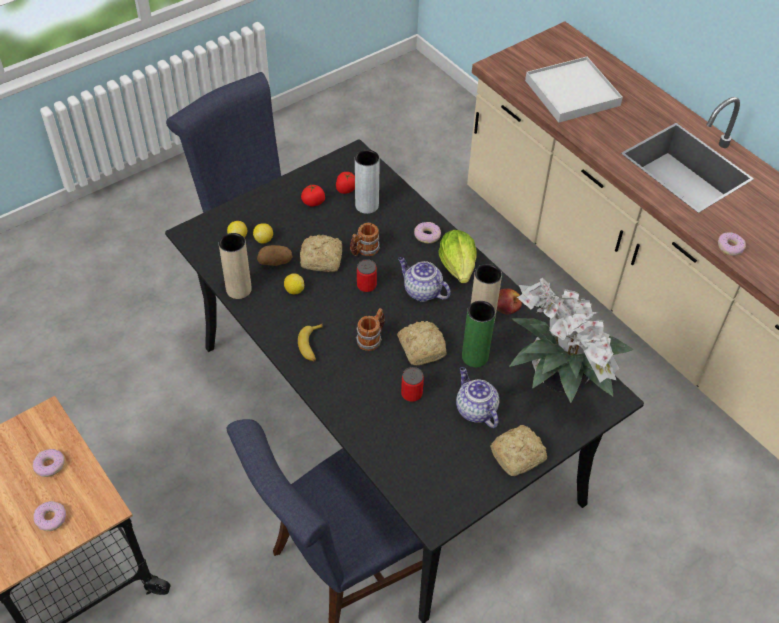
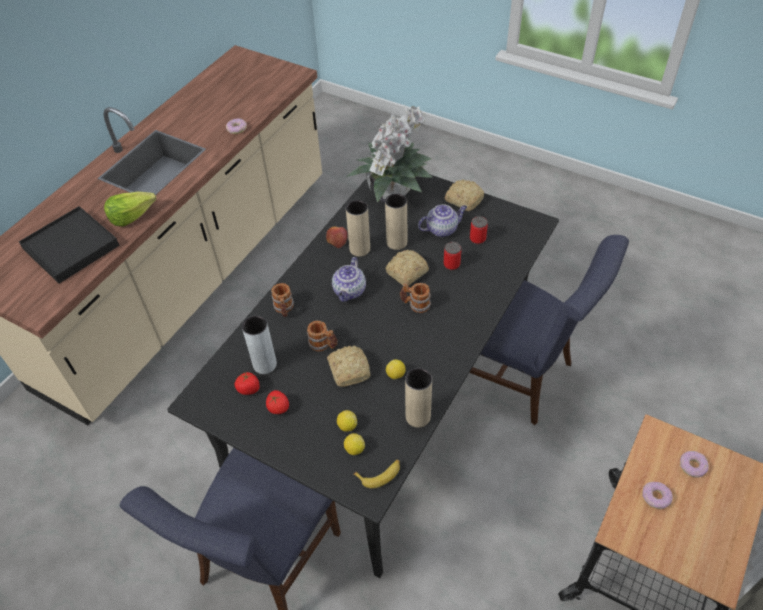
camera: 110 degrees left, 0 degrees up
(275, 262) = (370, 403): potato -> none
(311, 346) = (446, 338): banana -> banana (380, 474)
(366, 286) = (363, 328): can -> can (477, 239)
(427, 235) = (284, 309): donut -> mug
(458, 267) = (311, 278): lettuce -> lettuce (132, 216)
(475, 357) = (396, 242): green vase -> beige vase
(475, 409) = (442, 229): teapot -> teapot turned 150 degrees counterclockwise
(572, 93) = (71, 247): white tray -> black tray

